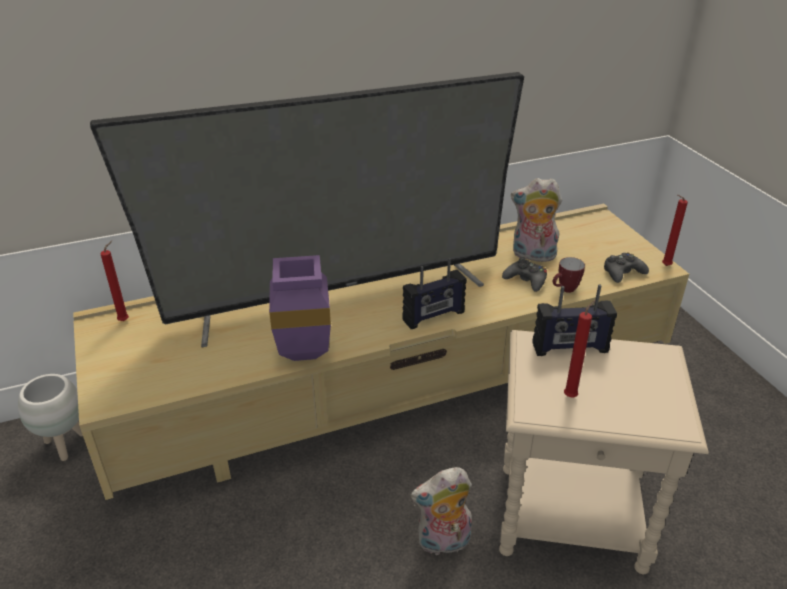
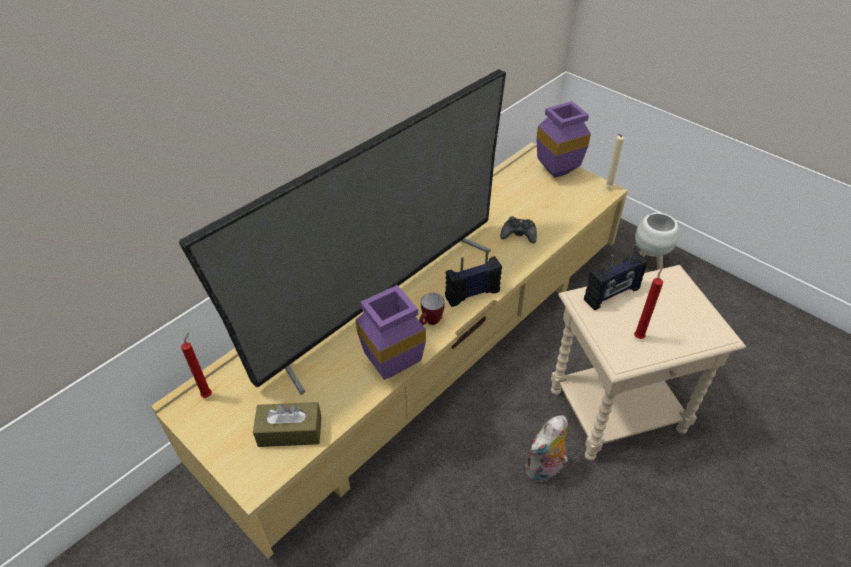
camera: 25 degrees left, 10 degrees up
(66, 445) = (178, 522): white planter -> white planter (648, 263)
(168, 373) = (290, 431): none -> brown tissue box
(434, 316) = (472, 293): radio -> radio turned 150 degrees counterclockwise
(532, 255) = (509, 209): plush toy -> none
(565, 290) = (552, 234): mug -> mug (430, 323)
(612, 238) = (556, 173): none -> purple vase
(623, 272) = (583, 204): black game controller -> none
(664, 266) = (607, 188): red candle -> beige candle

